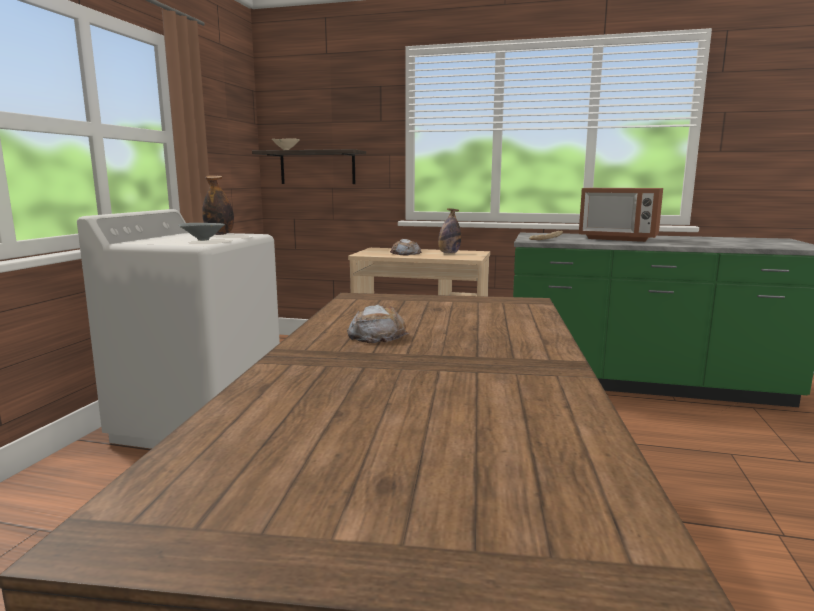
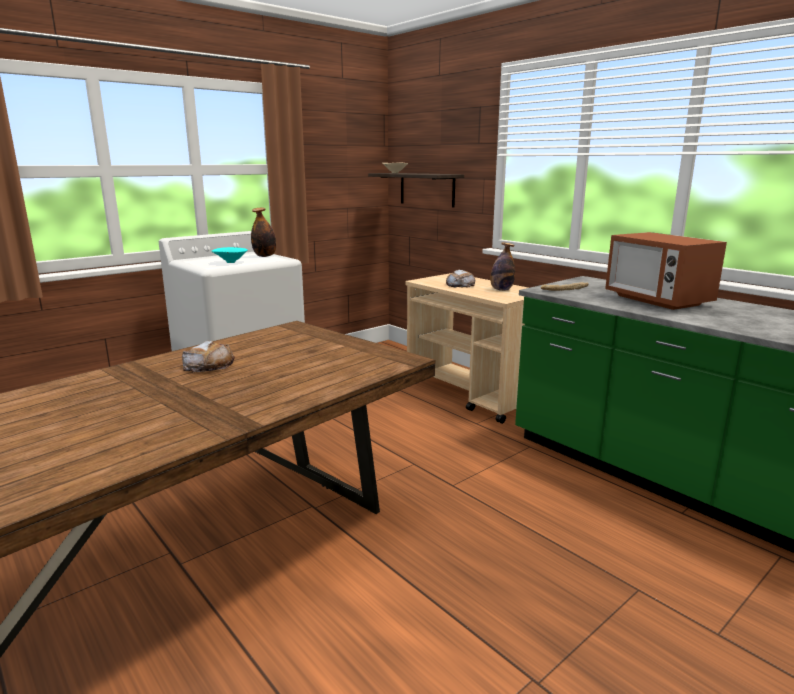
camera: 35 degrees right, 5 degrees up
(202, 240) = (230, 262): grey bowl -> turquoise bowl

